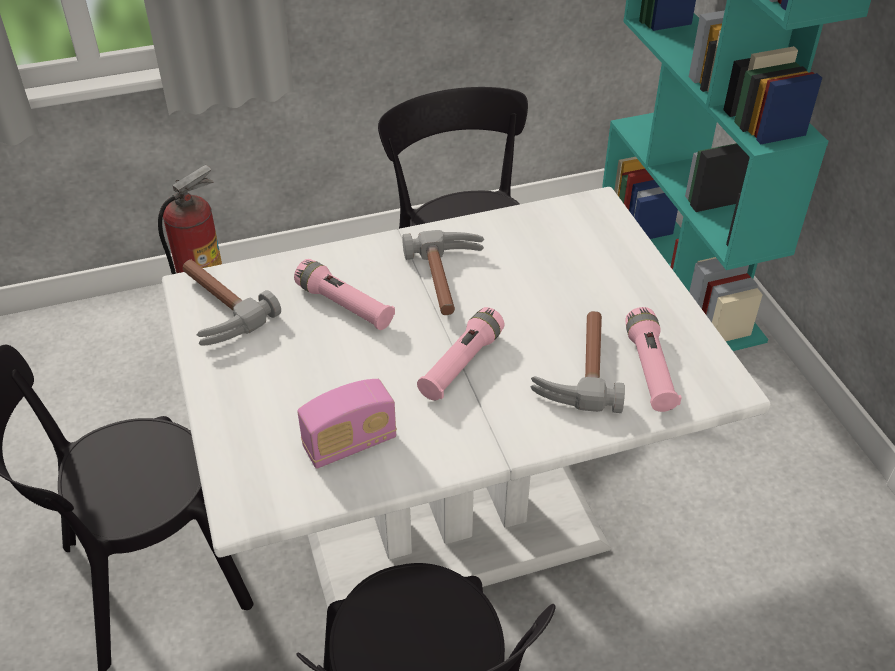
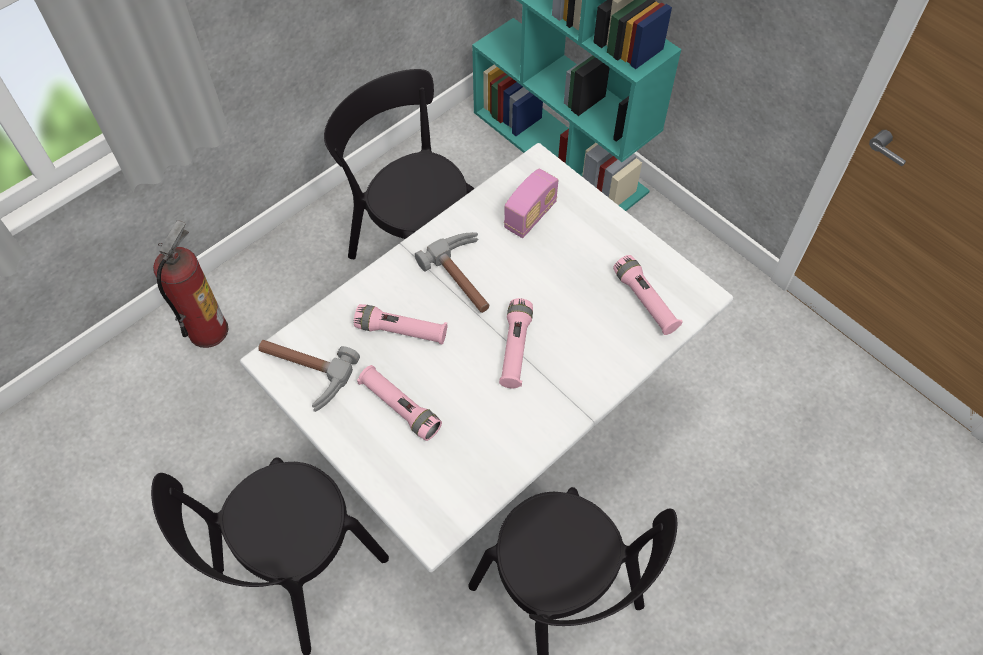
camera: 25 degrees left, 15 degrees up
(293, 375) = (400, 407): none -> pink flashlight
(350, 444) = (474, 447): radio -> radio (530, 216)
(576, 368) = (596, 319): hammer -> none

